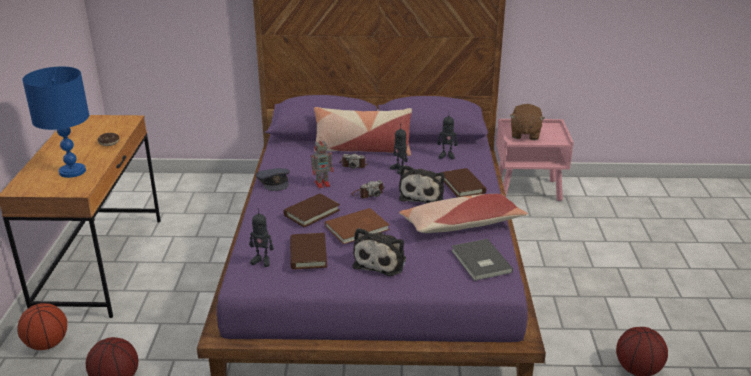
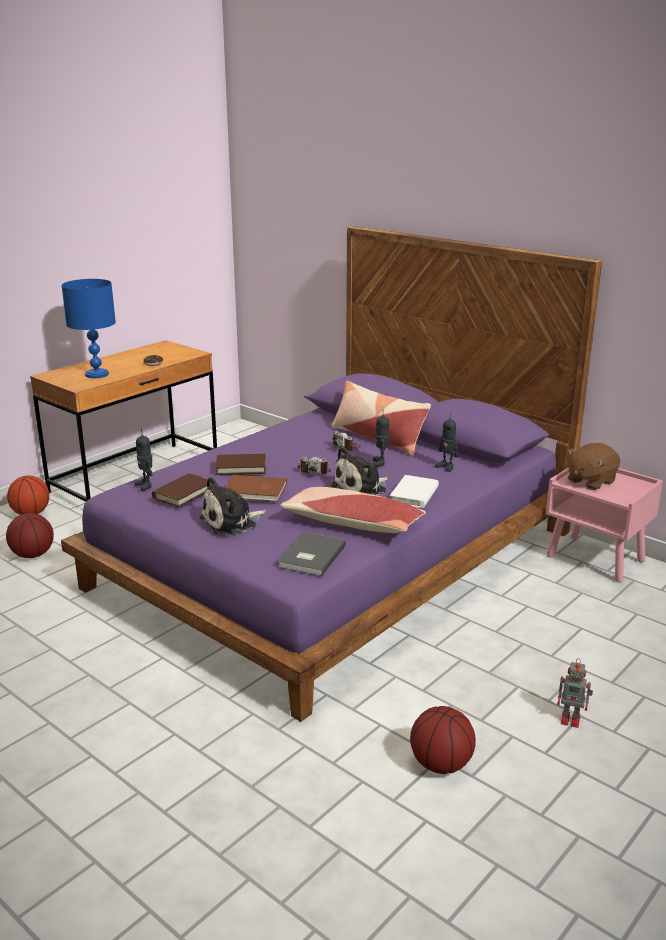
camera: 40 degrees right, 5 degrees down
(274, 182) = (258, 438): grey cap -> none
(323, 184) = (292, 451): toy robot -> toy robot (571, 719)
(463, 185) = (414, 495): brown book -> white book

